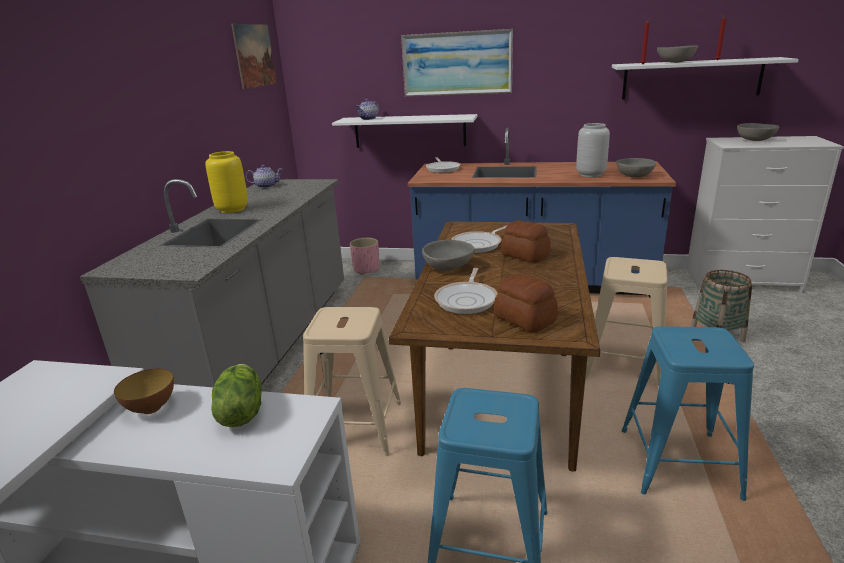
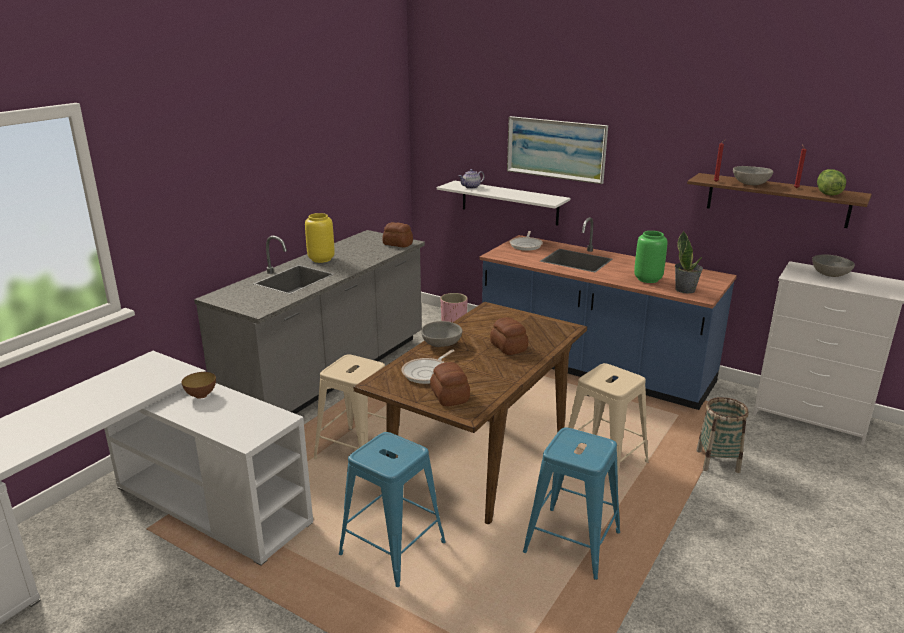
camera: 20 degrees right, 0 degrees up
(240, 413) = (244, 410): lettuce -> lettuce (827, 193)
(254, 55) = (378, 123): picture -> none
(266, 186) = (363, 238): teapot -> none
(310, 184) = (397, 244): none -> bread
(479, 244) = (485, 329): frying pan -> none
(590, 174) = (647, 279): grey vase -> green vase
(634, 176) = (685, 289): grey bowl -> potted plant
(691, 79) = (777, 200): white shelf -> brown shelf

